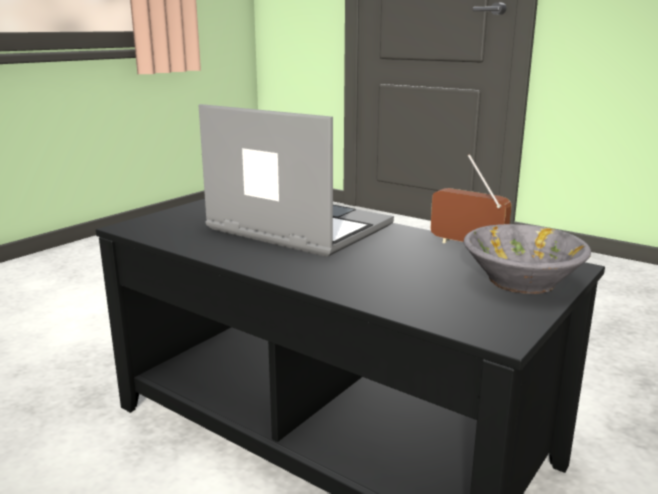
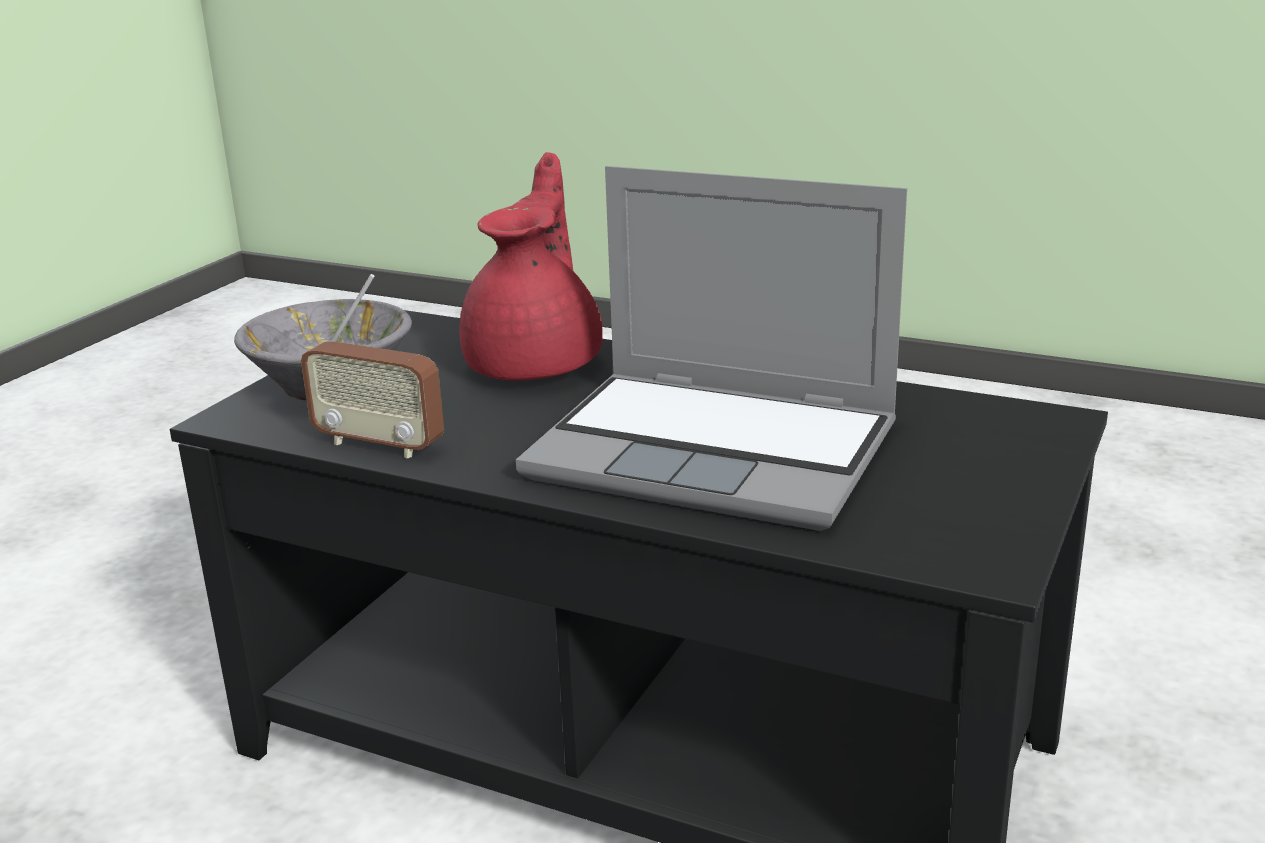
camera: 170 degrees right, 5 degrees up
(376, 281) = (538, 363): none -> red teapot

